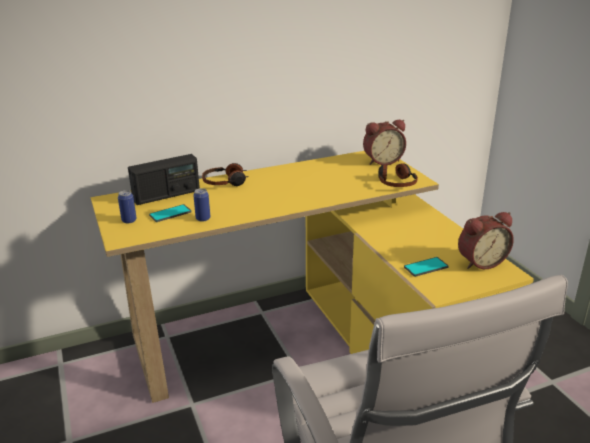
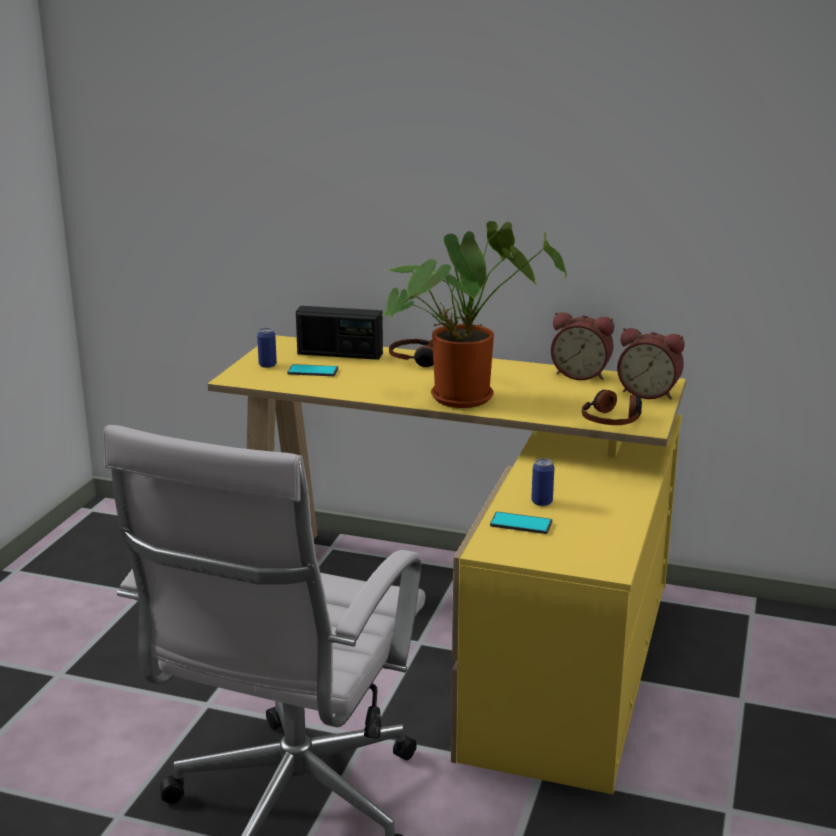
camera: 40 degrees right, 5 degrees down
(203, 218) = (334, 385): can -> can (542, 502)
(296, 196) = (466, 395): none -> potted plant
(480, 261) = (598, 544): alarm clock -> alarm clock (581, 374)

